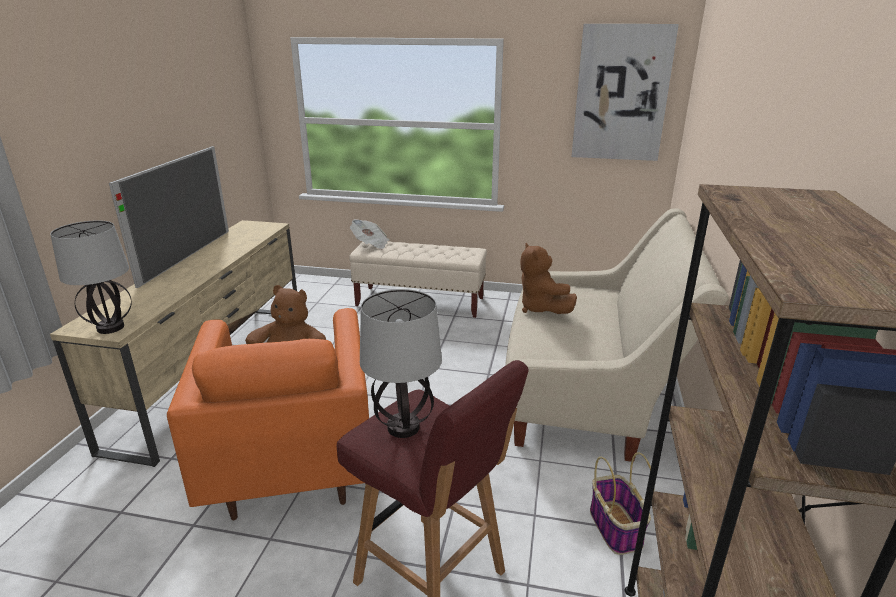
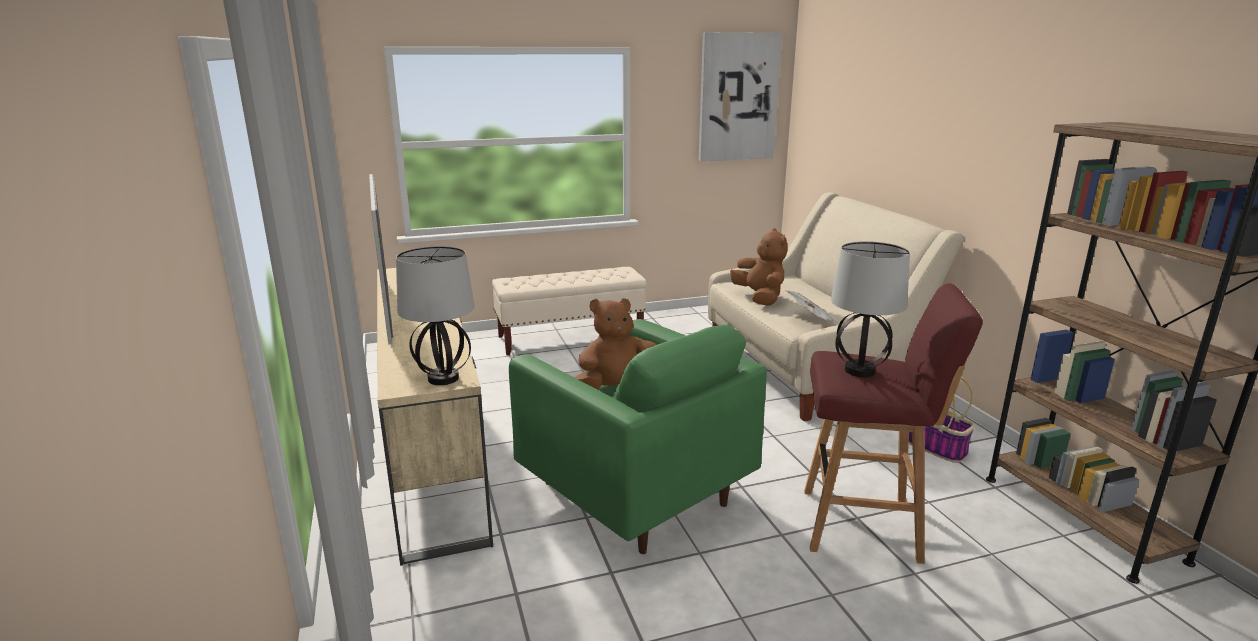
camera: 30 degrees left, 5 degrees down
(291, 462) = (633, 494): orange armchair -> green armchair
(370, 244) = (509, 280): newspaper -> newspaper (811, 320)
(541, 308) = (760, 298): brown plush toy -> brown plush toy turned 150 degrees counterclockwise

